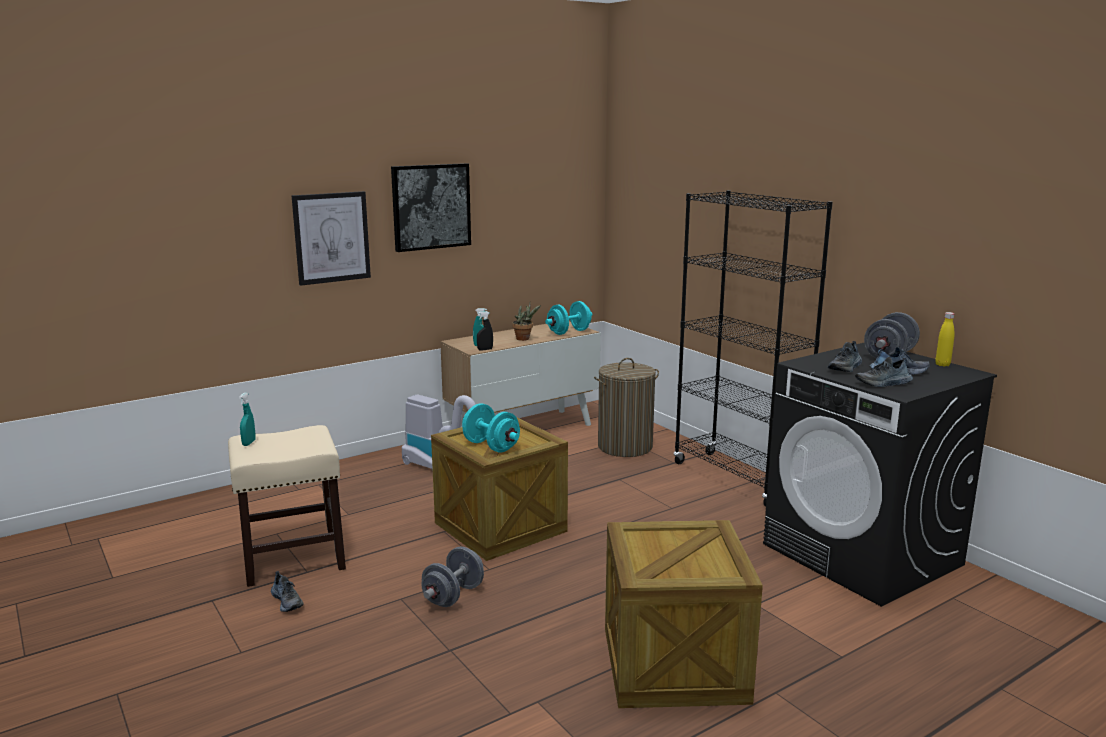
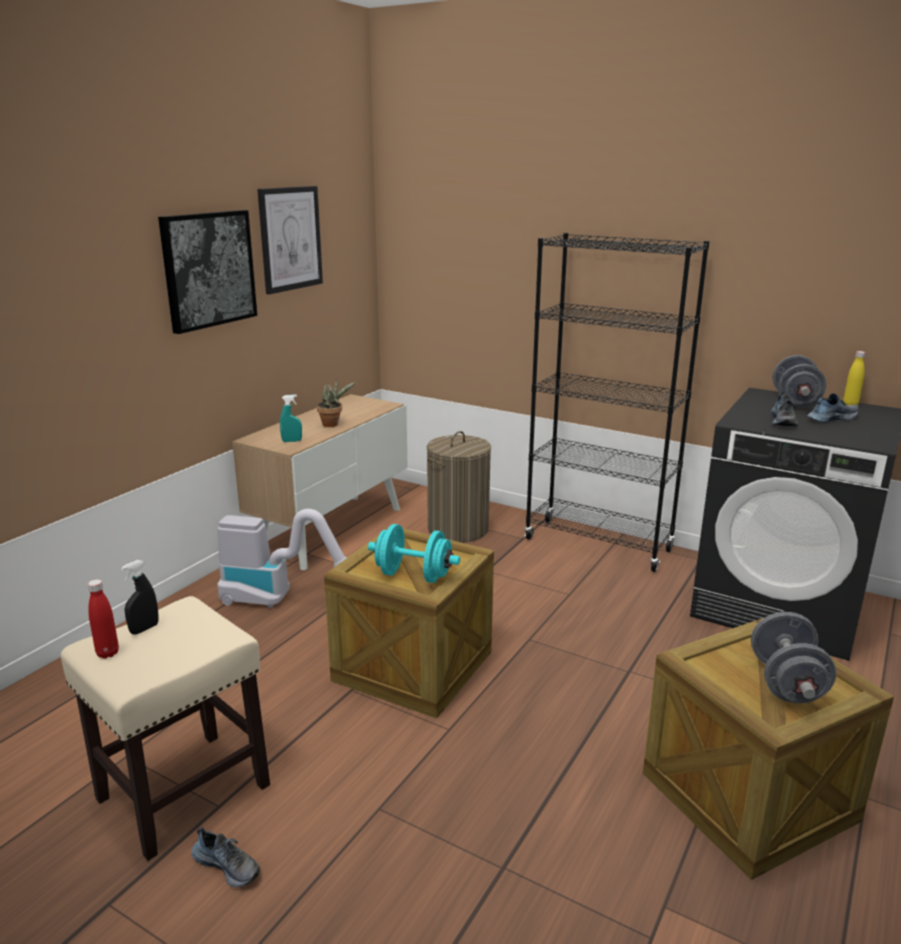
camera: 25 degrees left, 5 degrees up
(249, 443) = (107, 653): turquoise spray bottle -> red bottle
(331, 237) = (93, 322): picture -> picture (290, 239)
(453, 596) = (440, 782): grey dumbbell -> grey dumbbell (786, 683)
(485, 349) = (302, 445): black spray bottle -> black spray bottle (144, 629)
(569, 332) = (372, 409): turquoise dumbbell -> none
(883, 383) = (843, 435): shoe -> none

